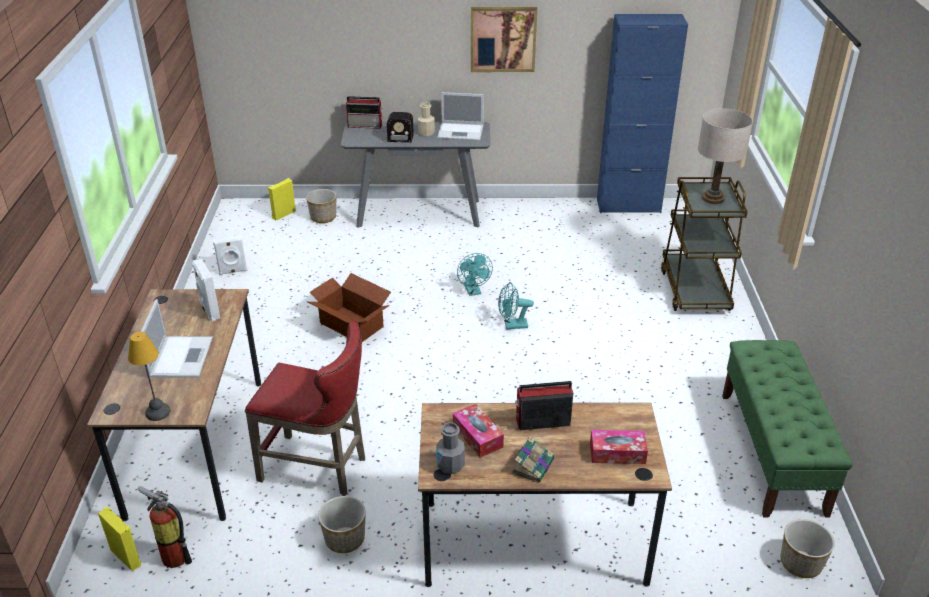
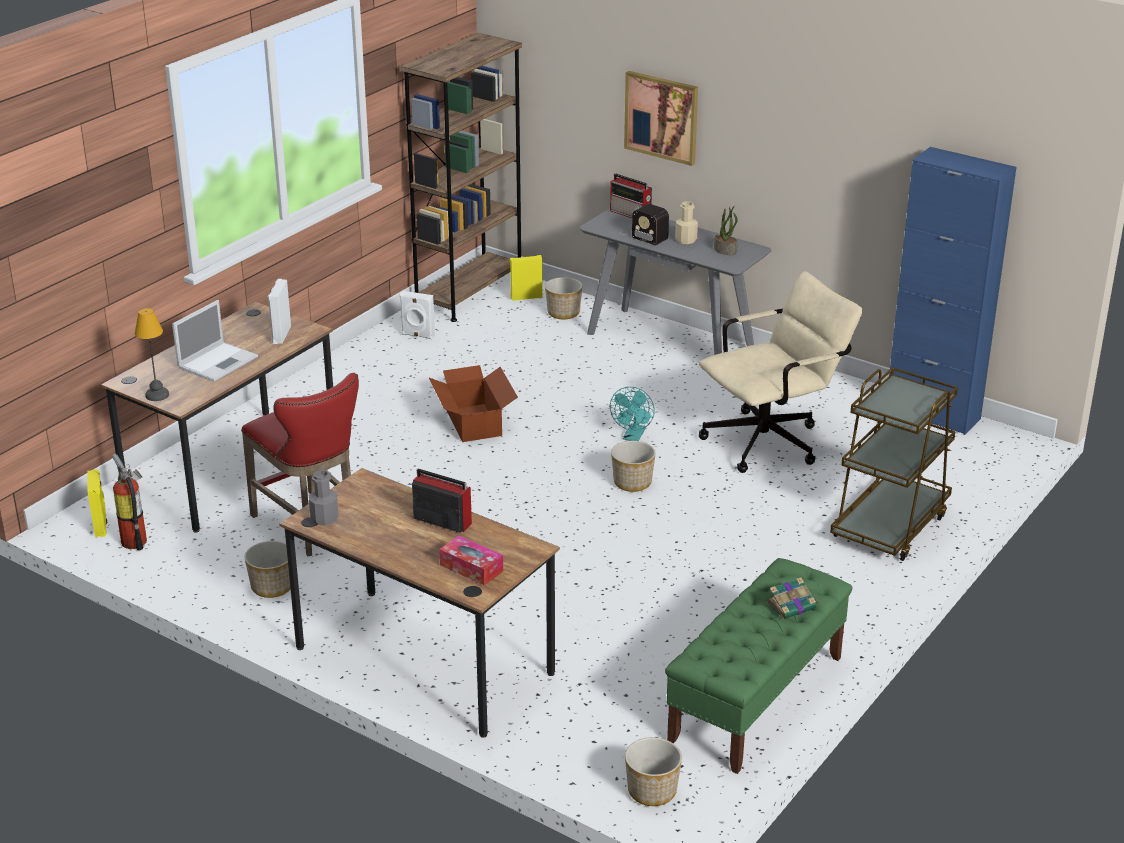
camera: 35 degrees right, 5 degrees down
(237, 225) = (469, 293): none -> brown bookcase
(461, 132) = (725, 250): laptop -> potted plant
(477, 436) = (373, 508): tissue box -> none
(503, 39) = (798, 147): picture -> picture (661, 117)
(512, 325) = (632, 483): turquoise fan -> planter
(533, 465) = (389, 546): book -> book (792, 606)
(561, 259) = (772, 440): none -> beige office chair
(713, 198) = (907, 403): beige table lamp -> none

